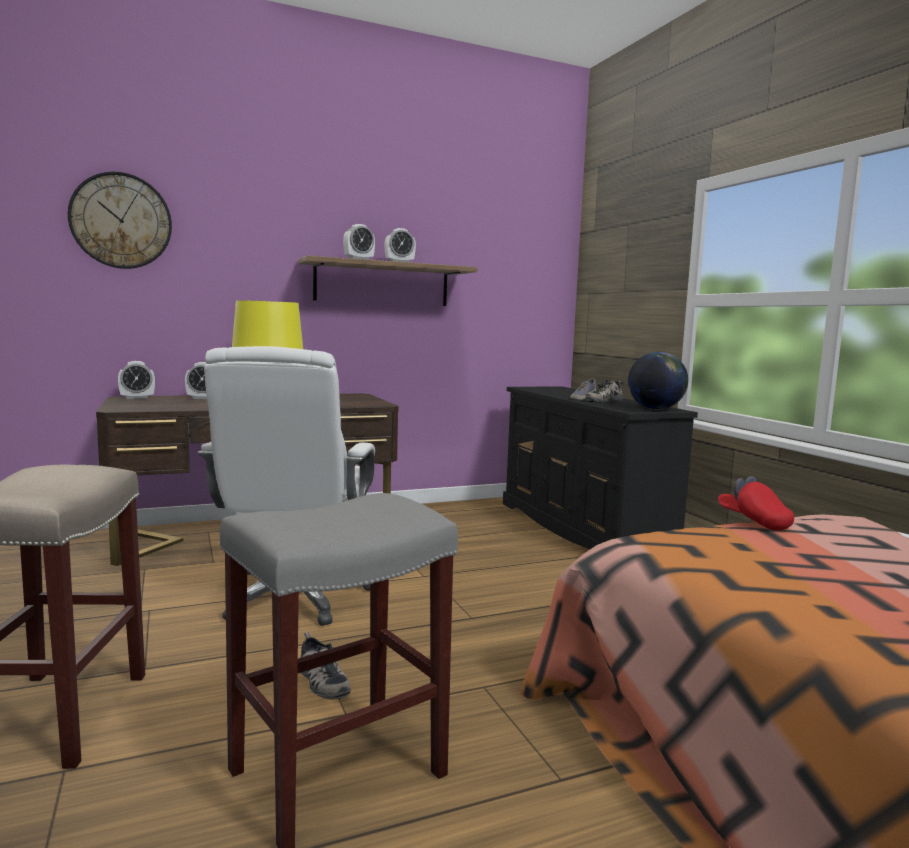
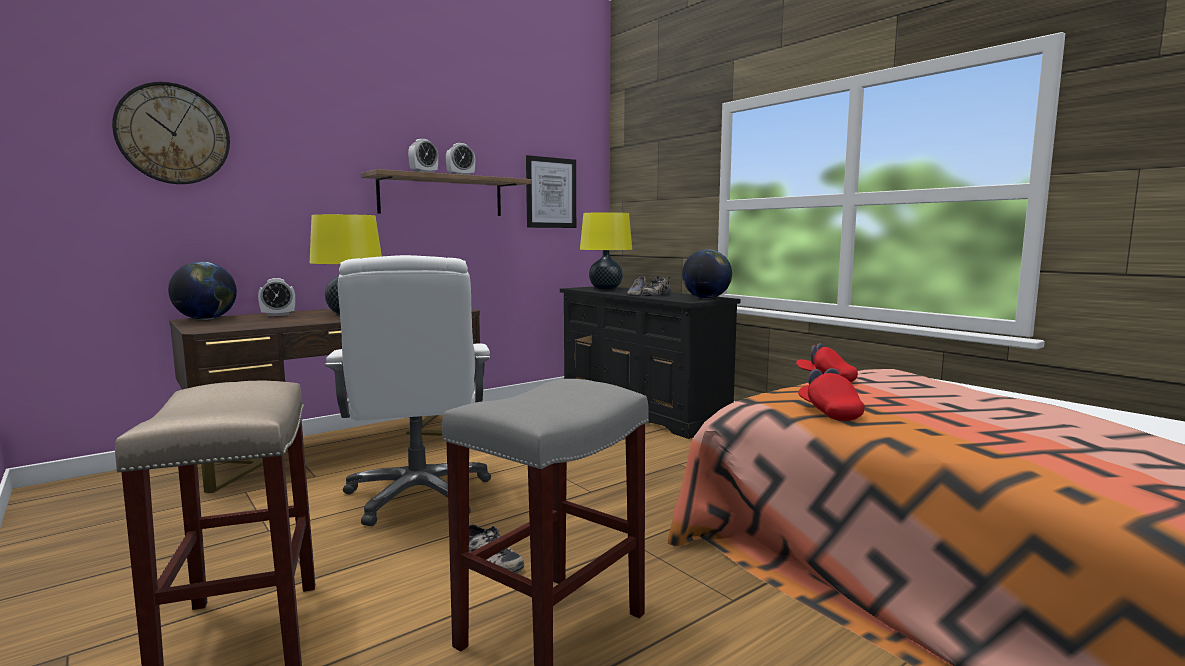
camera: 15 degrees left, 0 degrees up
(137, 398) = (206, 319): alarm clock -> globe
(506, 282) = (551, 193): none -> picture
(556, 390) = (606, 289): none -> yellow table lamp
(715, 567) = (829, 412): none -> red cap

